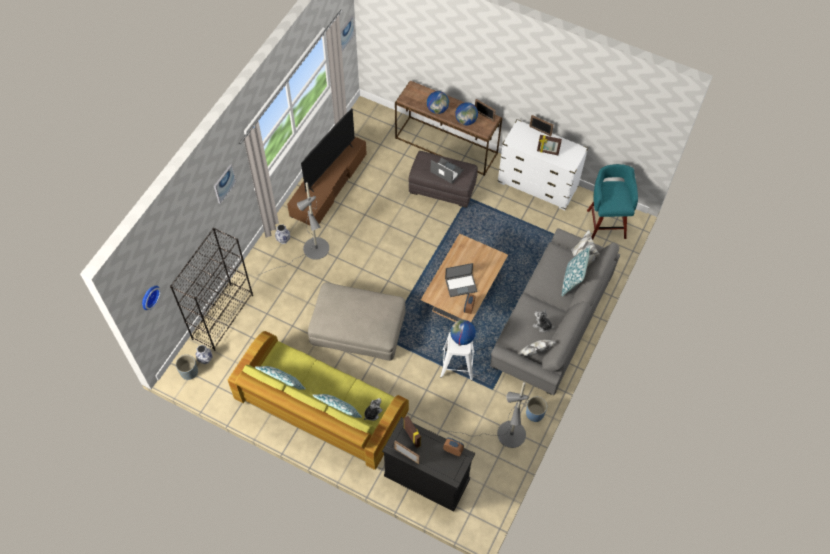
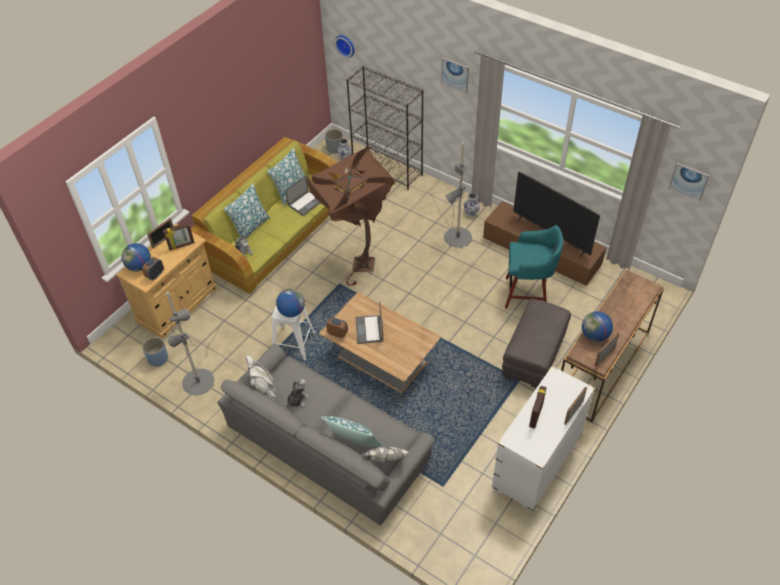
camera: 100 degrees right, 10 degrees down
(357, 327) = (356, 264): beige ottoman -> brown floor lamp
(427, 477) = (177, 305): black cabinet -> beige cabinet
(437, 109) = (613, 308): globe -> globe (139, 266)
(446, 171) = (535, 332): laptop -> laptop (305, 203)
(534, 413) = (214, 407): blue planter -> blue planter (158, 359)
(606, 223) = (468, 539): turquoise stool -> turquoise stool (528, 294)

